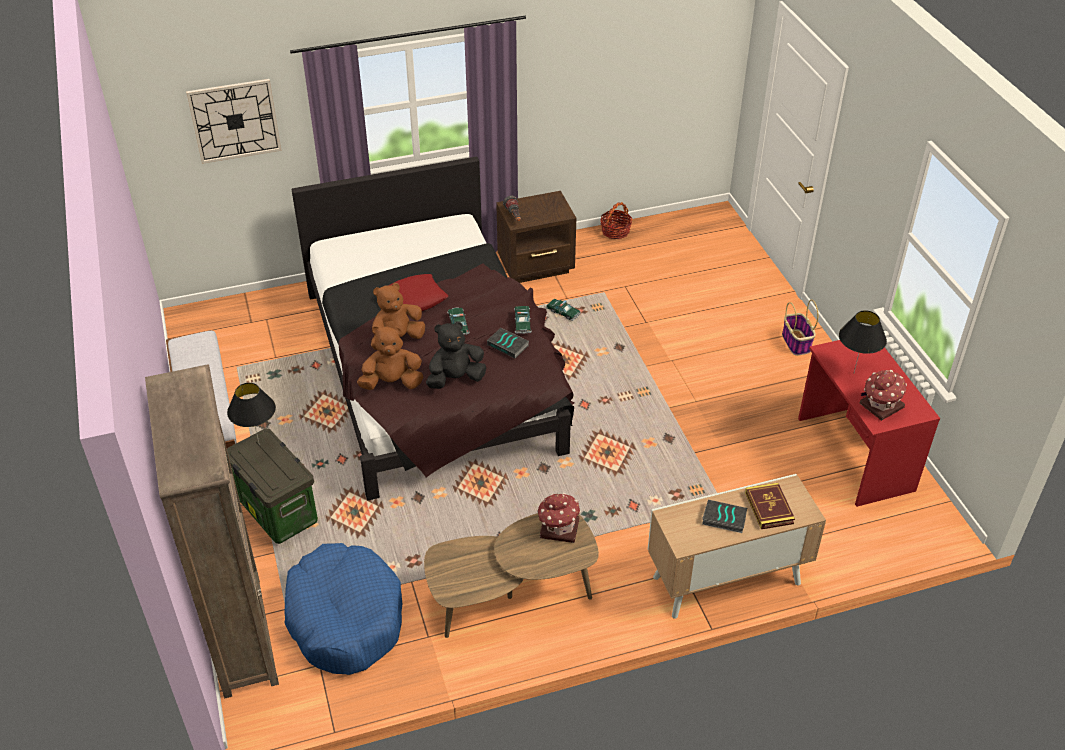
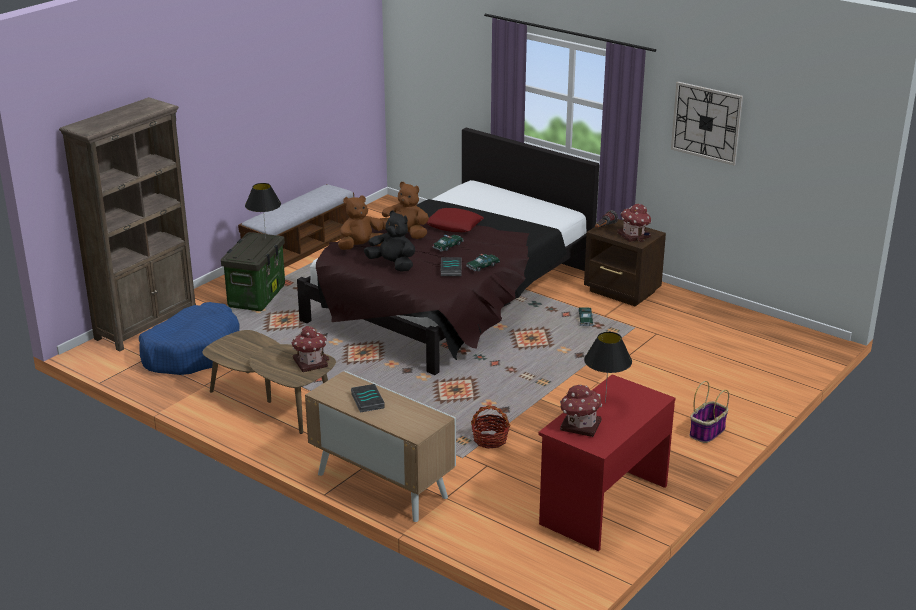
camera: 55 degrees right, 15 degrees down
(234, 120) = (451, 60): wall clock -> wall clock (706, 122)
(392, 383) = (360, 247): brown plush toy -> brown plush toy turned 75 degrees counterclockwise
(547, 209) = (634, 235): none -> toy house
(615, 231) = (718, 307): basket -> basket (490, 439)
(769, 508) = (401, 416): book -> none

